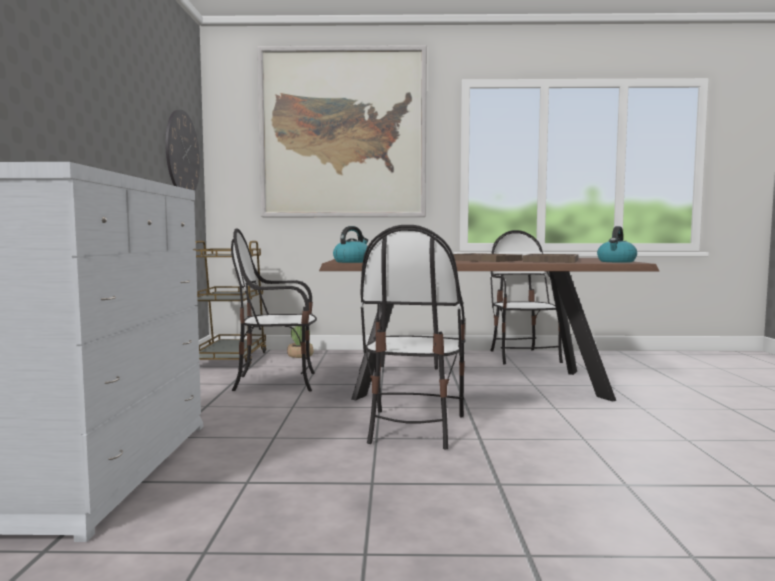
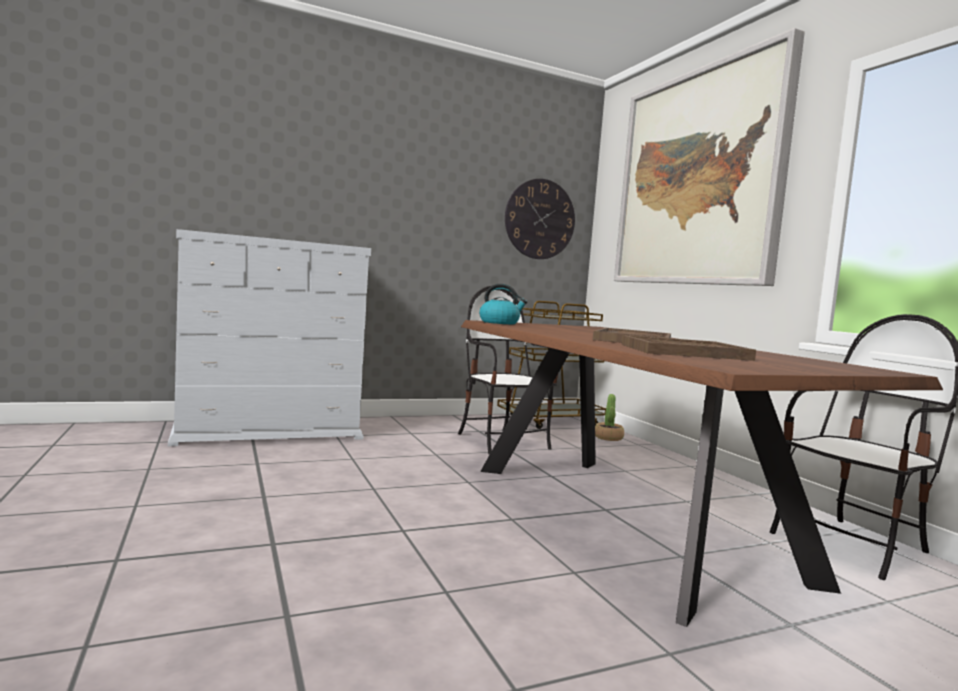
camera: 65 degrees right, 0 degrees up
(413, 428) = (413, 500): chair -> none
(616, 261) = (740, 366): kettle -> none

